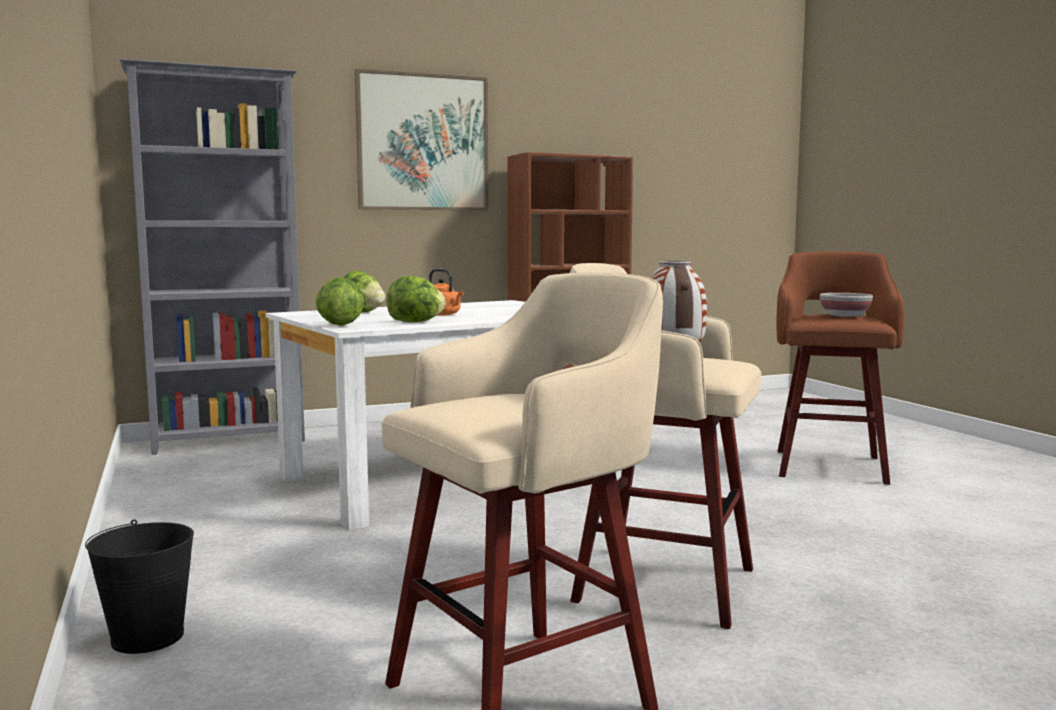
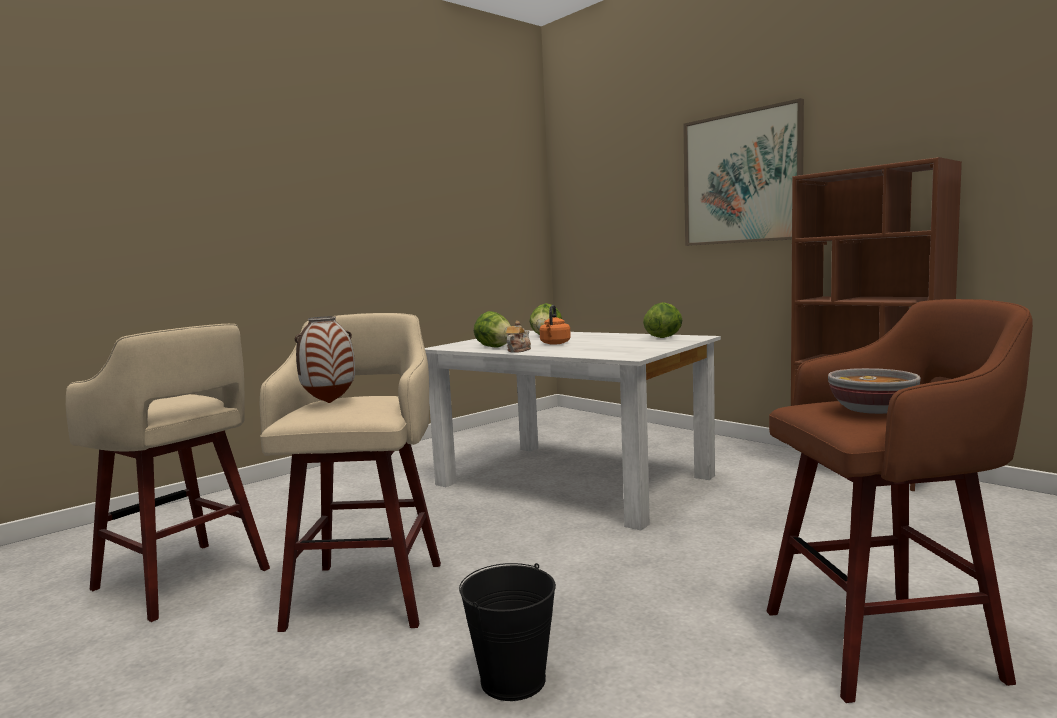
camera: 70 degrees right, 0 degrees up
(148, 637) = (267, 489): black bucket -> black bucket (513, 680)
(230, 441) = (590, 419): grey bookcase -> none
(338, 325) = (459, 344): lettuce -> lettuce (664, 337)
(469, 320) = (518, 350): none -> teapot

